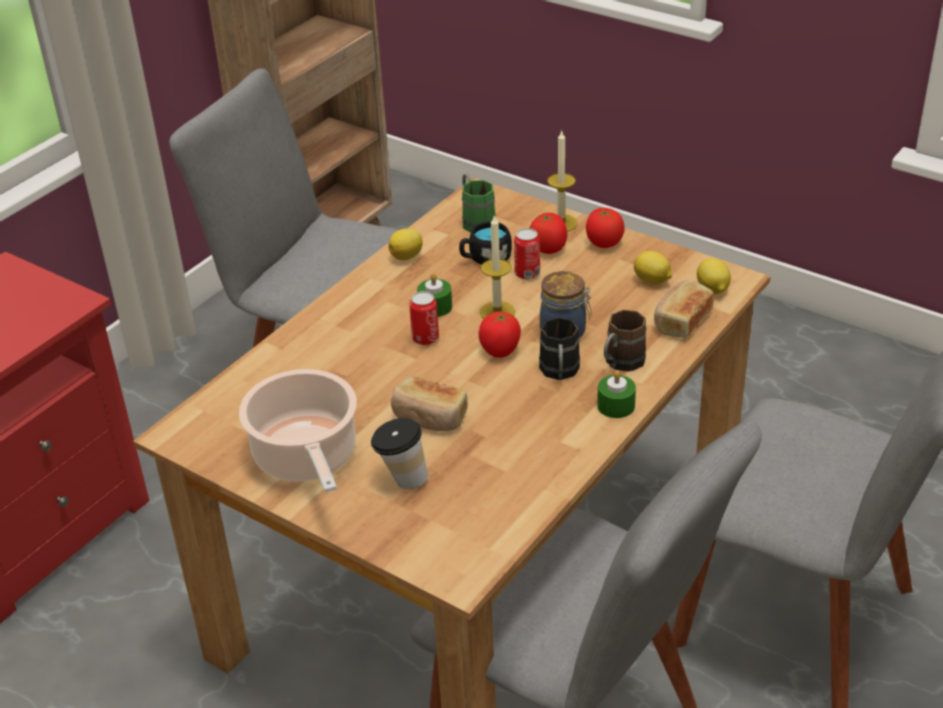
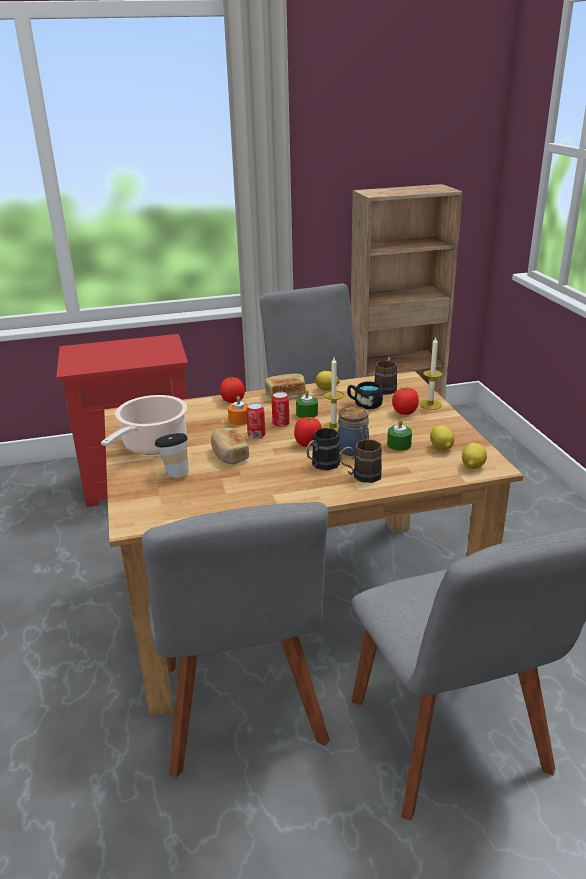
camera: 40 degrees right, 10 degrees down
(363, 359) = (239, 420): none -> orange candle
(475, 220) = (386, 387): green mug -> brown mug
(527, 273) = (376, 418): can -> can (256, 435)
(604, 243) = (440, 421): tomato -> tomato (232, 401)
(616, 405) = (327, 493): green candle -> green candle (399, 445)
(681, 321) = (429, 472): bread -> bread (285, 394)

